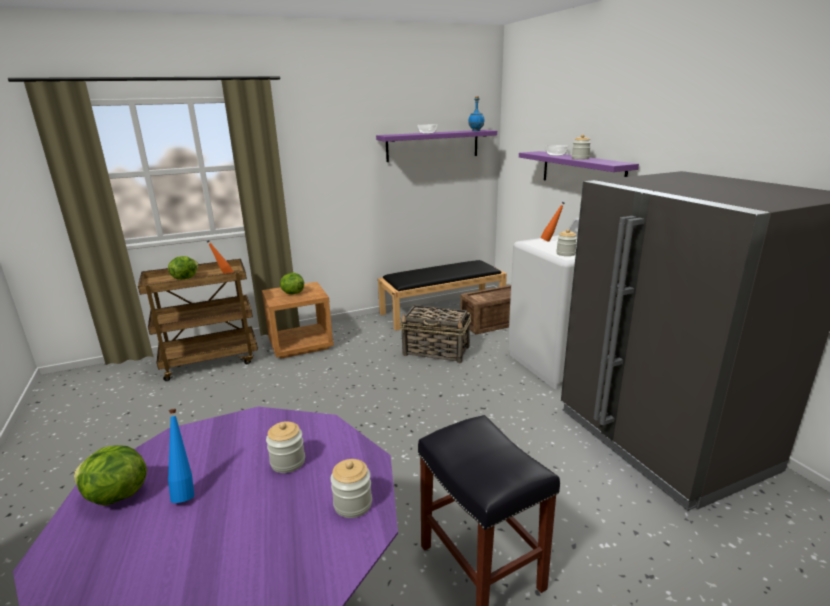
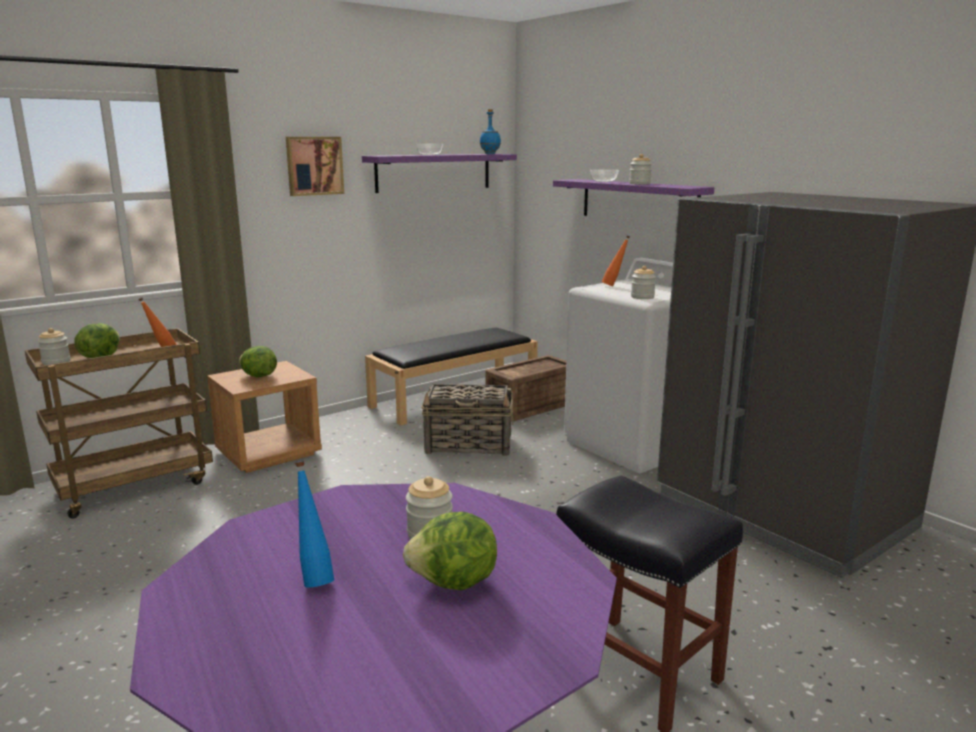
camera: 15 degrees left, 5 degrees down
(116, 496) = (215, 595): lettuce -> lettuce (454, 583)
(340, 143) = (314, 165): none -> picture
(353, 504) = (544, 561): jar -> jar (56, 362)

